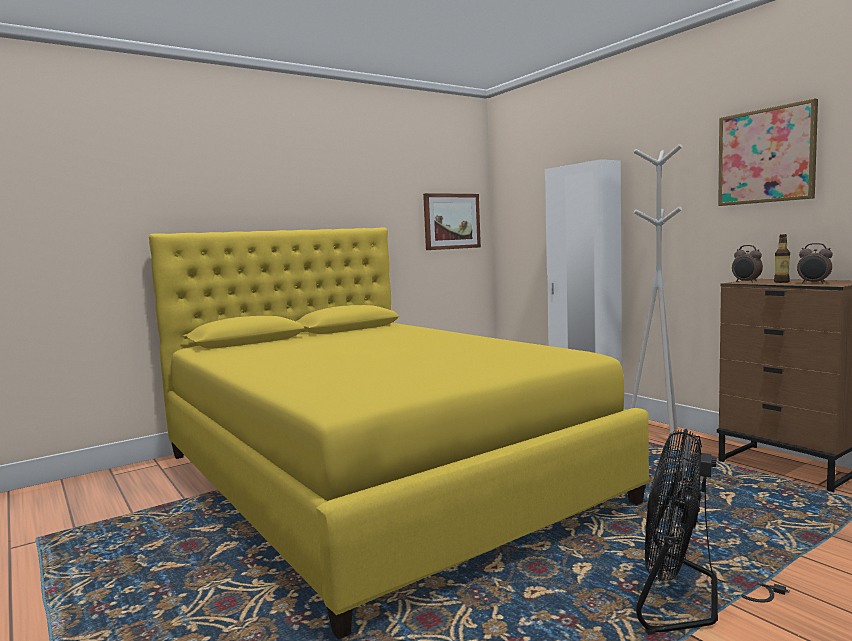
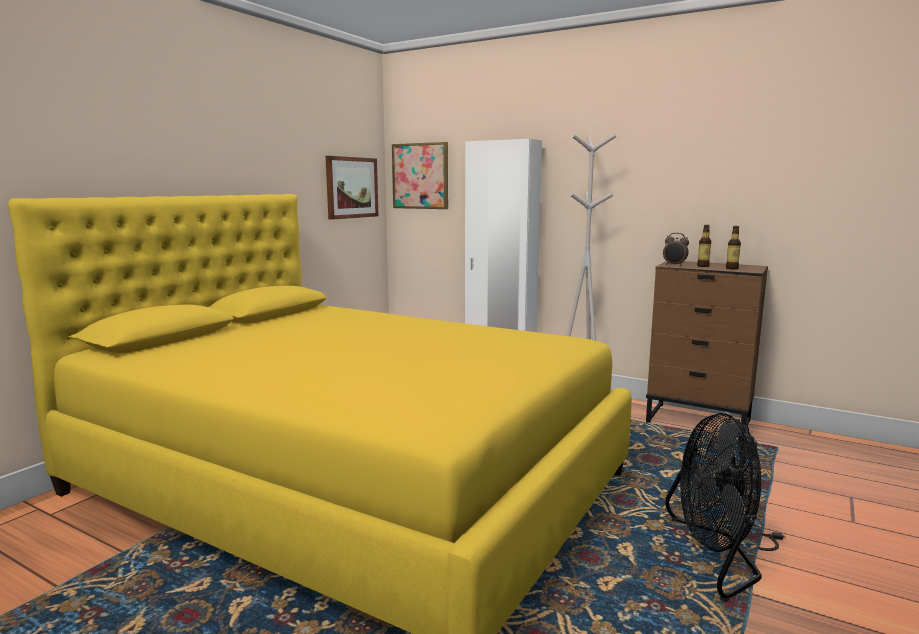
camera: 25 degrees left, 5 degrees up
(766, 156) = (683, 152): picture -> picture (420, 176)
(814, 283) = (732, 268): alarm clock -> bottle

